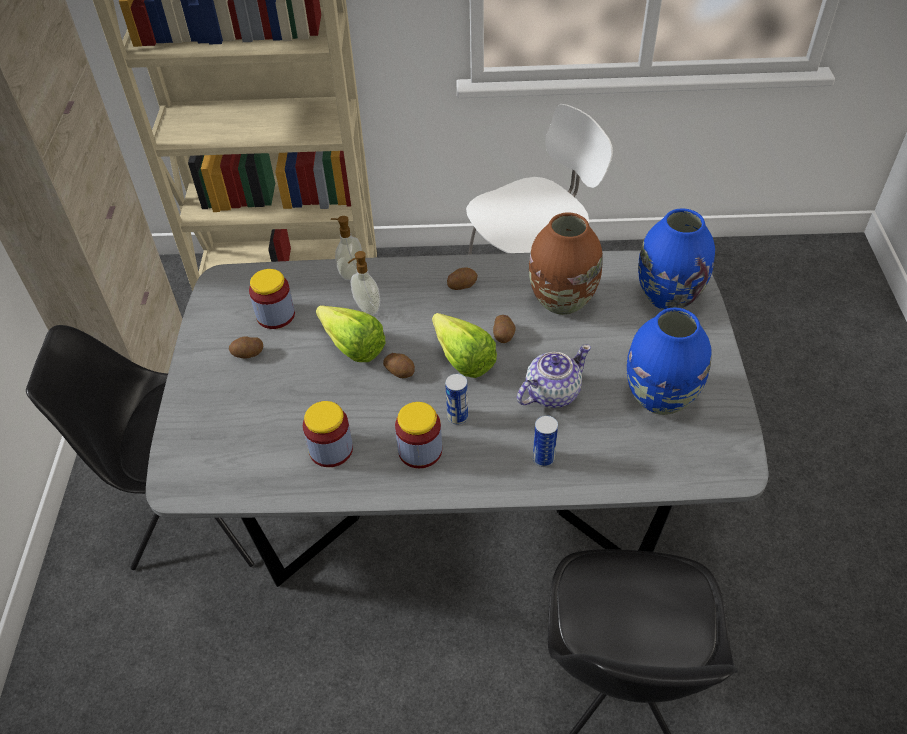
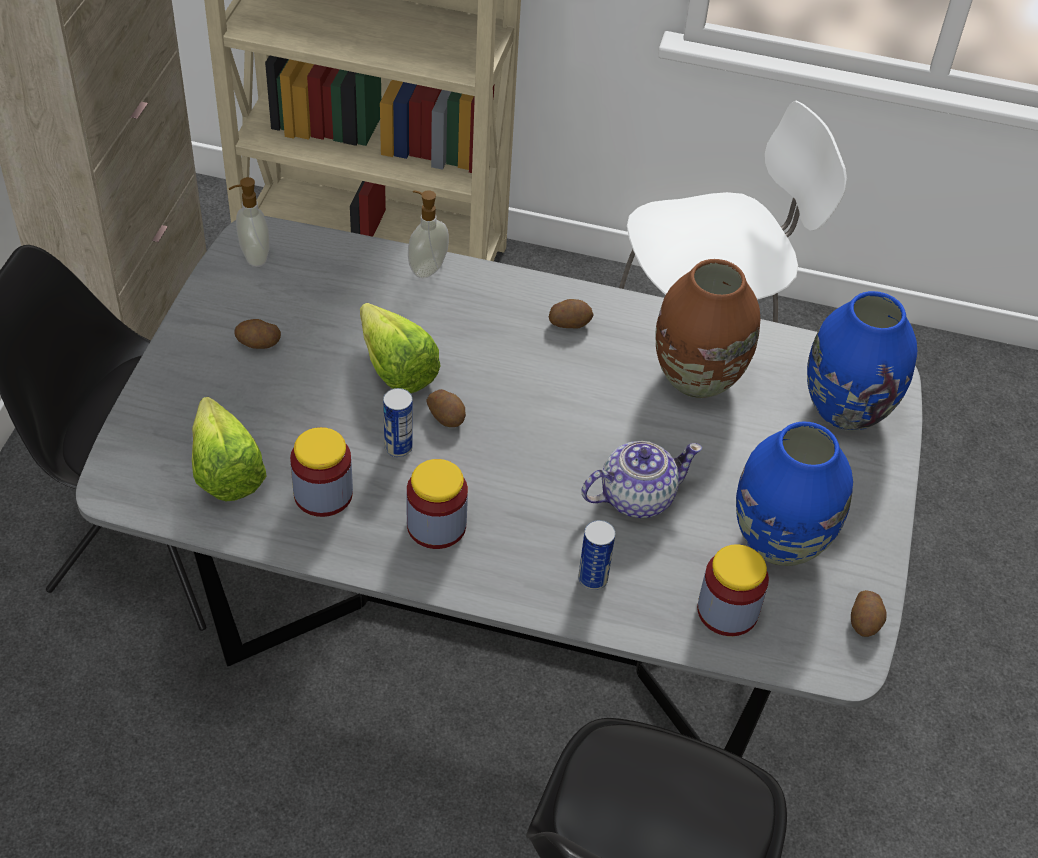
camera: 10 degrees right, 0 degrees up
(275, 315) = (310, 301): jar -> jar (727, 611)
(366, 308) = (431, 322): soap dispenser -> soap dispenser (253, 256)
(457, 417) = (500, 495): can -> can (398, 447)
(460, 355) = (533, 416): lettuce -> lettuce (225, 464)
(504, 335) = (601, 404): potato -> potato (865, 622)

